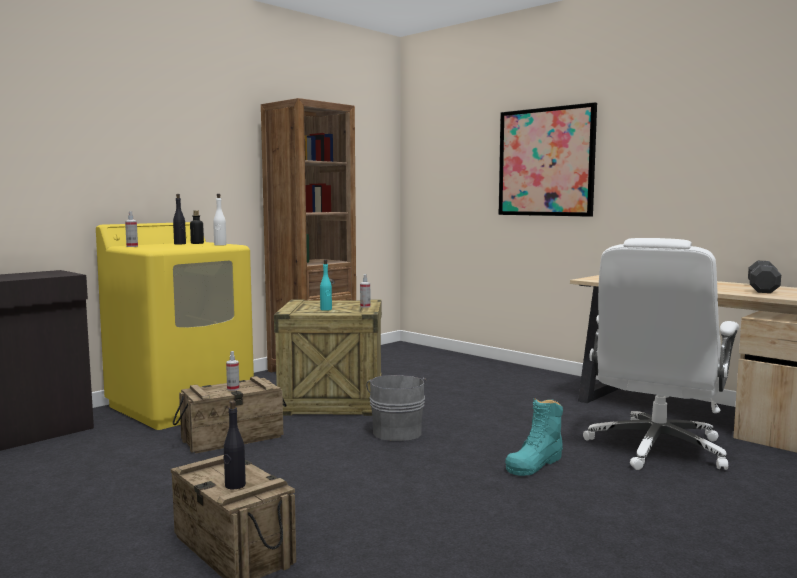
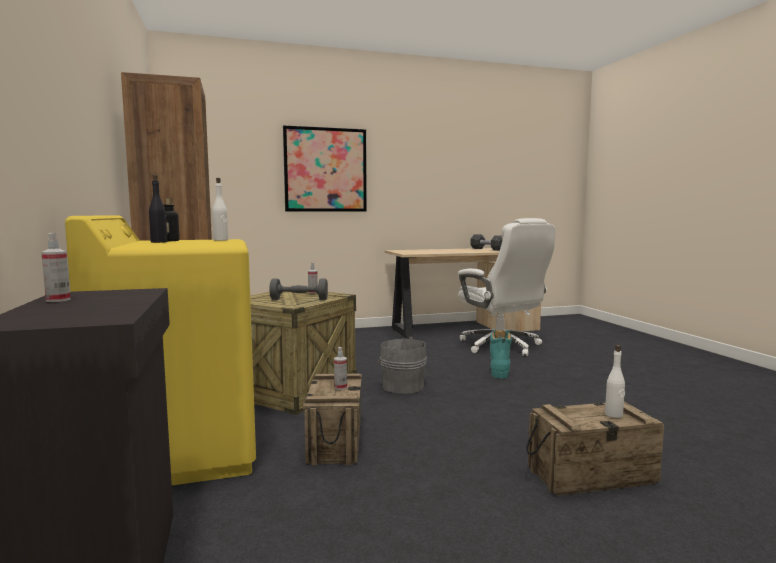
camera: 60 degrees left, 0 degrees up
(132, 246) = (150, 246): spray bottle -> spray bottle (58, 300)
(235, 485) = (614, 415): black bottle -> white bottle
(326, 309) = (299, 299): turquoise bottle -> grey dumbbell
(535, 463) = (500, 370): turquoise boot -> turquoise boot turned 150 degrees counterclockwise

